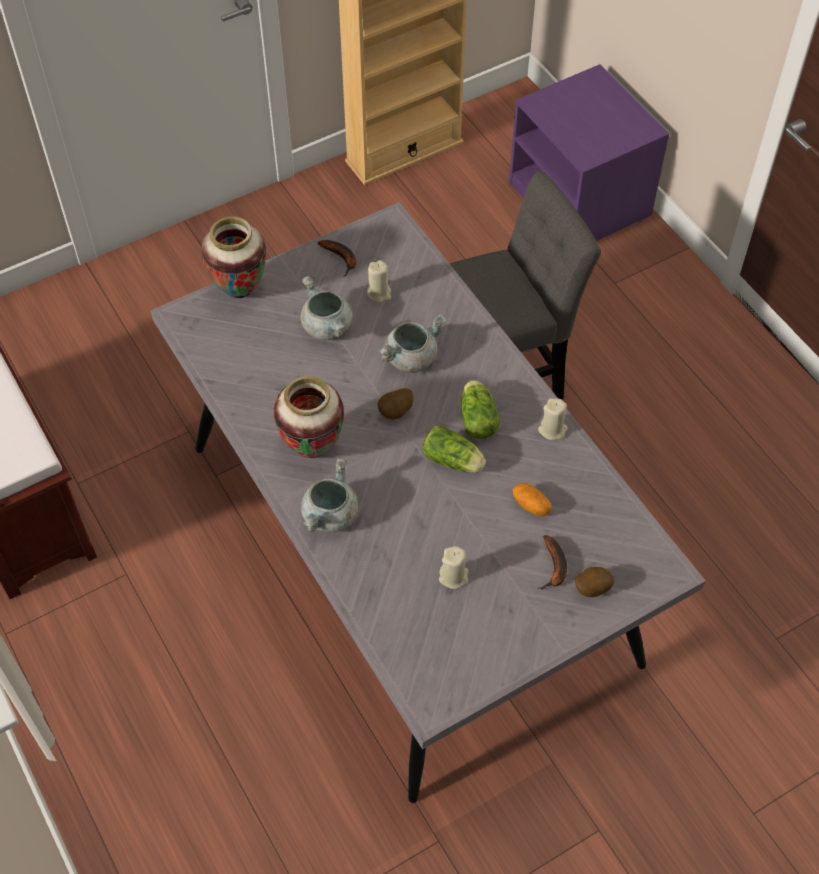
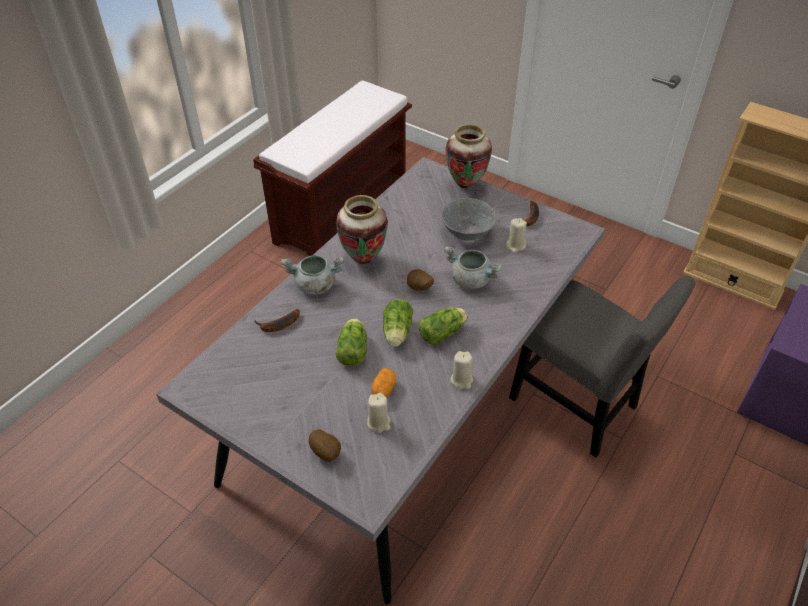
camera: 65 degrees right, 10 degrees down
(327, 327) = (467, 232): grey cooking pot -> grey bowl
(453, 576) = (297, 365): beige candle -> beige candle (379, 422)
(457, 513) = (353, 349): none -> lettuce
(554, 568) = (334, 422): banana -> banana (278, 326)

